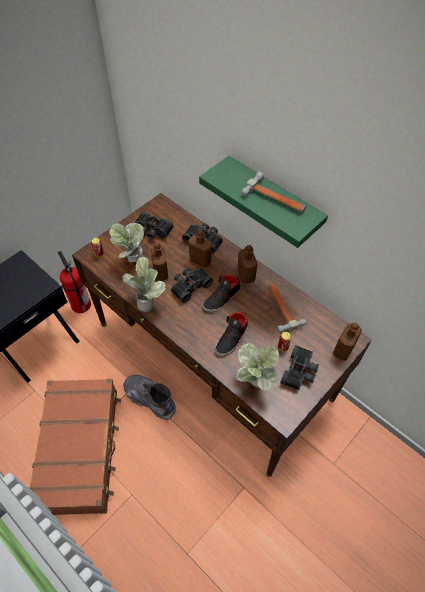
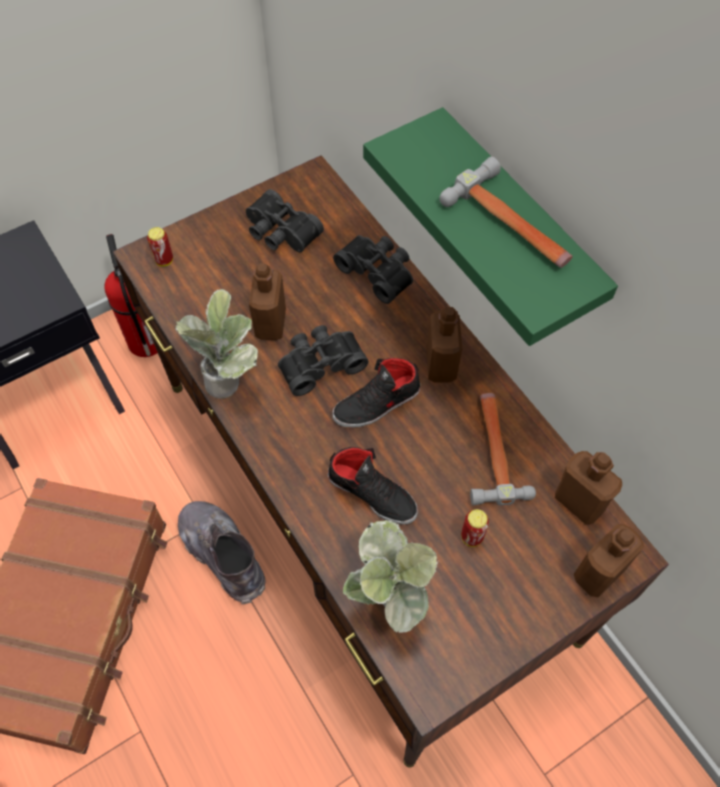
camera: 15 degrees right, 5 degrees up
(132, 261) = (223, 287): potted plant -> none
(200, 261) = (357, 314): brown bottle -> brown bottle (579, 502)
(232, 338) = (373, 493): black shoe -> black shoe turned 105 degrees counterclockwise
(300, 372) = (493, 599): black binoculars -> none

